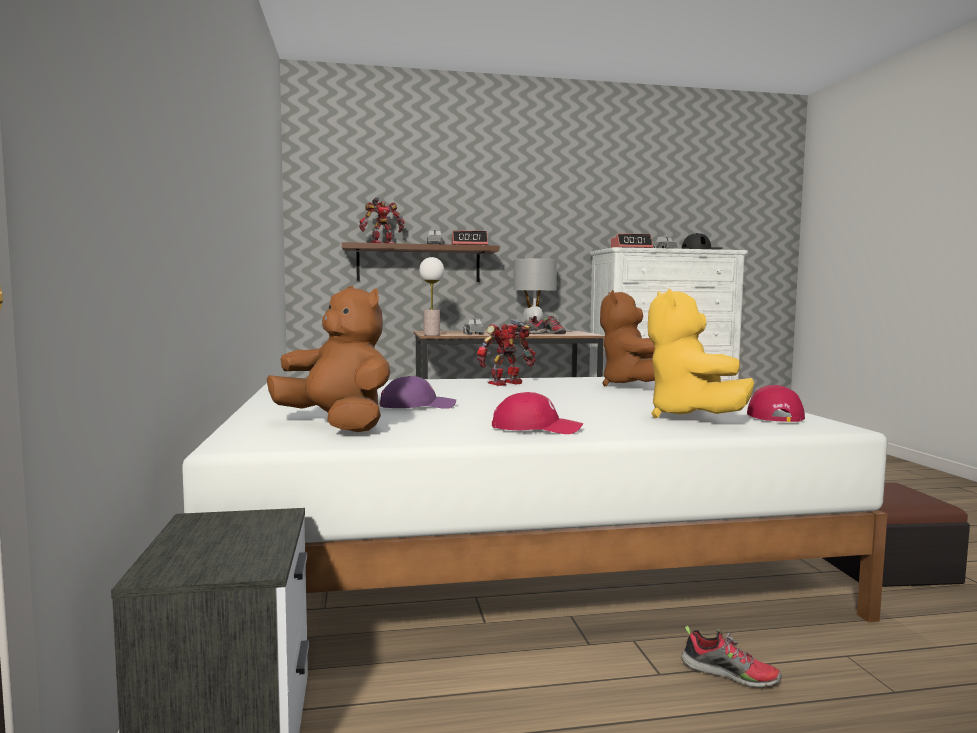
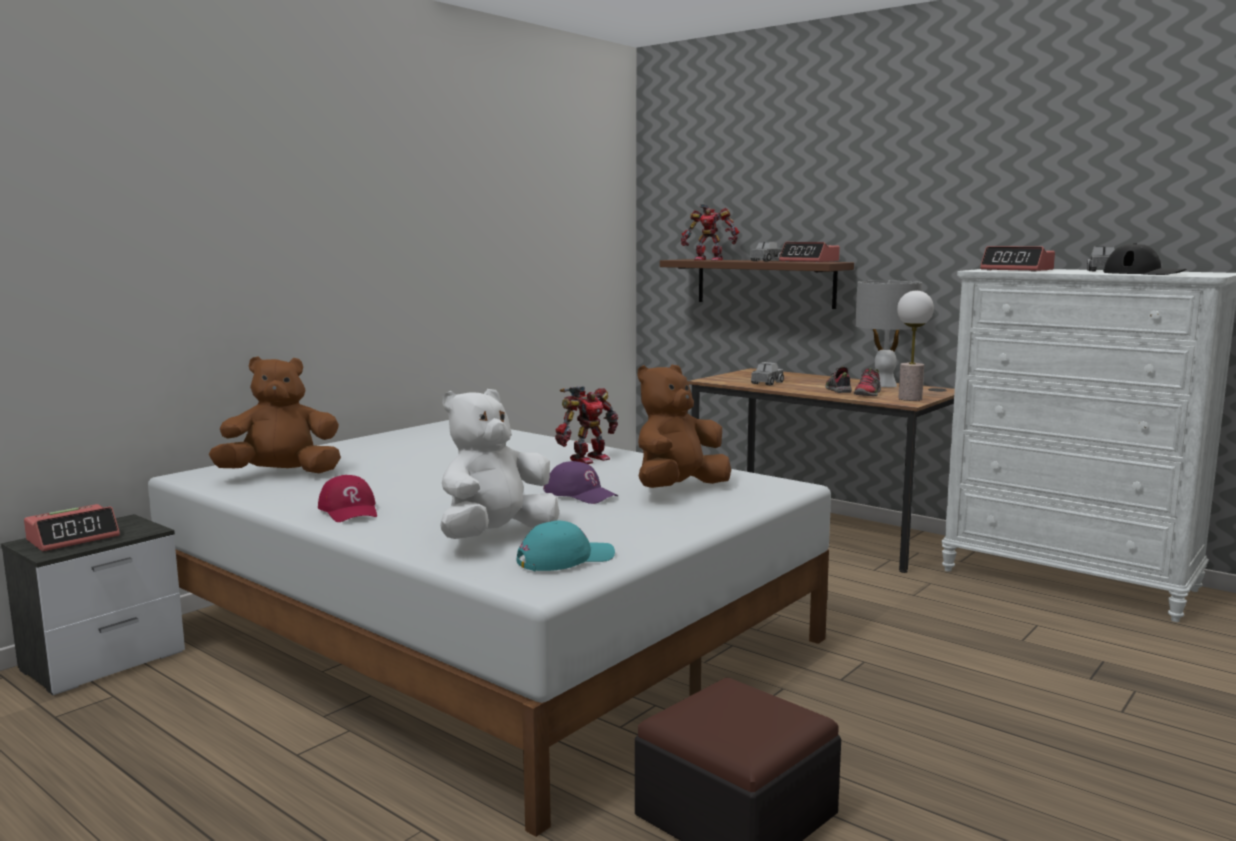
camera: 50 degrees right, 5 degrees up
(212, 549) = (73, 538): none -> alarm clock
(337, 425) = (281, 474): brown plush toy -> brown plush toy turned 105 degrees counterclockwise
(417, 406) = (400, 468): purple cap -> purple cap (580, 494)
(431, 335) = (708, 380): table lamp -> table lamp (910, 399)
(506, 384) = (587, 459): toy robot -> toy robot turned 120 degrees clockwise
(689, 417) = (495, 536): yellow plush toy -> white plush toy
(730, 674) = (323, 782): shoe -> none
(772, 416) = (565, 559): red cap -> turquoise cap

